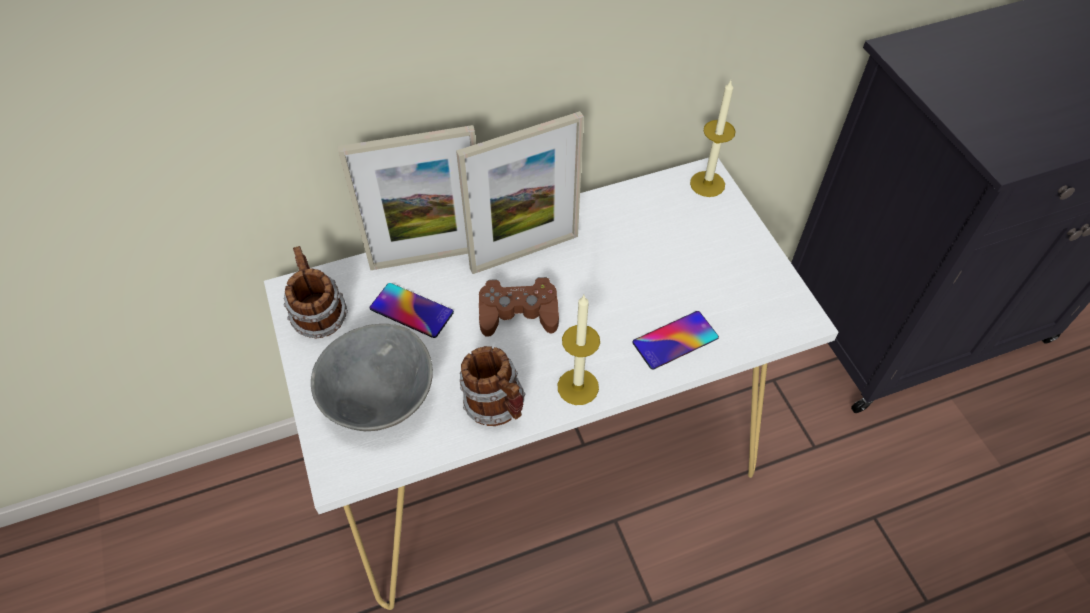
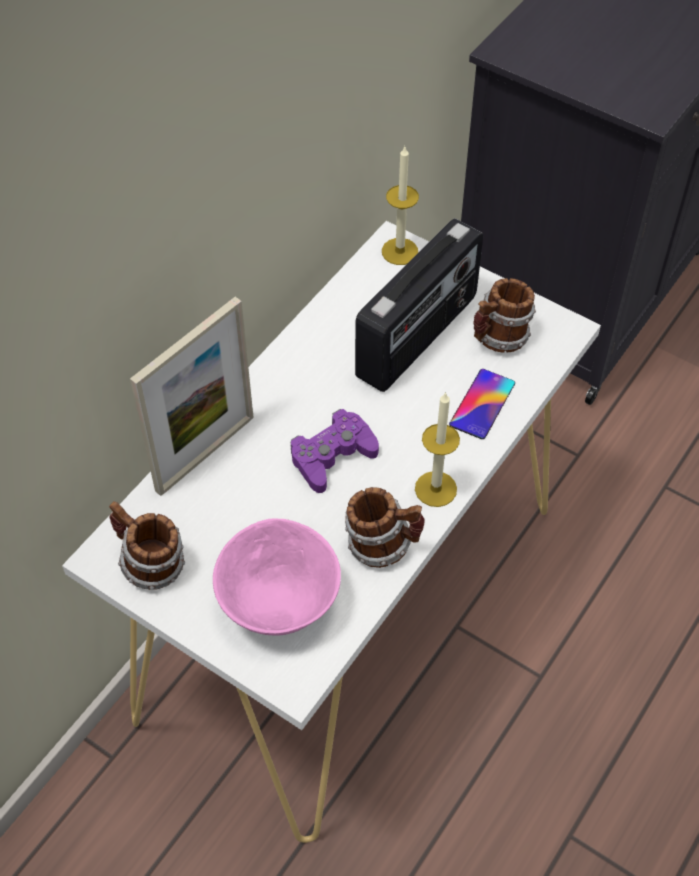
camera: 35 degrees left, 0 degrees up
(378, 401) = (275, 603): grey bowl -> pink bowl
(411, 310) = (234, 509): phone -> none
(518, 313) = (332, 456): brown game controller -> purple game controller
(524, 252) = (291, 400): picture frame -> none
(666, 258) = (418, 337): none -> radio
(734, 295) = (498, 339): none -> mug

